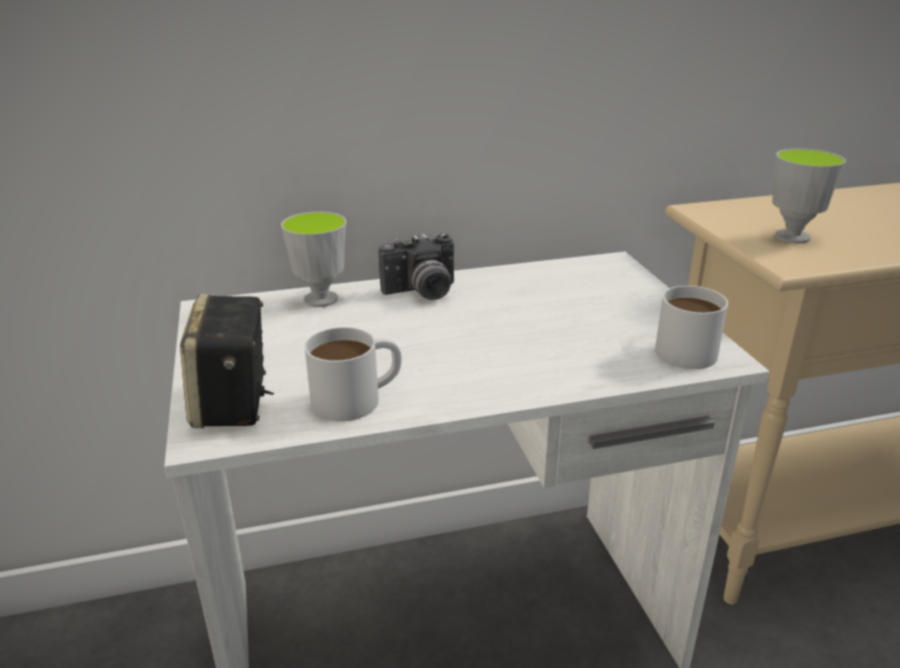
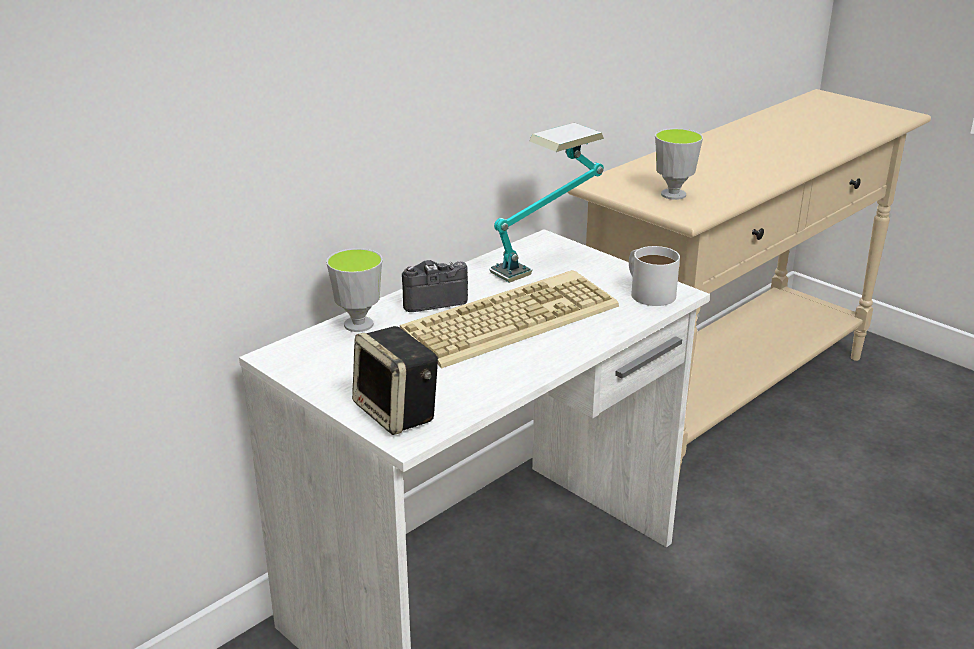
camera: 30 degrees left, 0 degrees up
(358, 398) = (478, 383): white mug -> none
(422, 293) = (431, 299): camera -> camera turned 150 degrees counterclockwise
(481, 334) = (511, 318): none -> keyboard
(592, 283) = (547, 260): none -> table lamp

